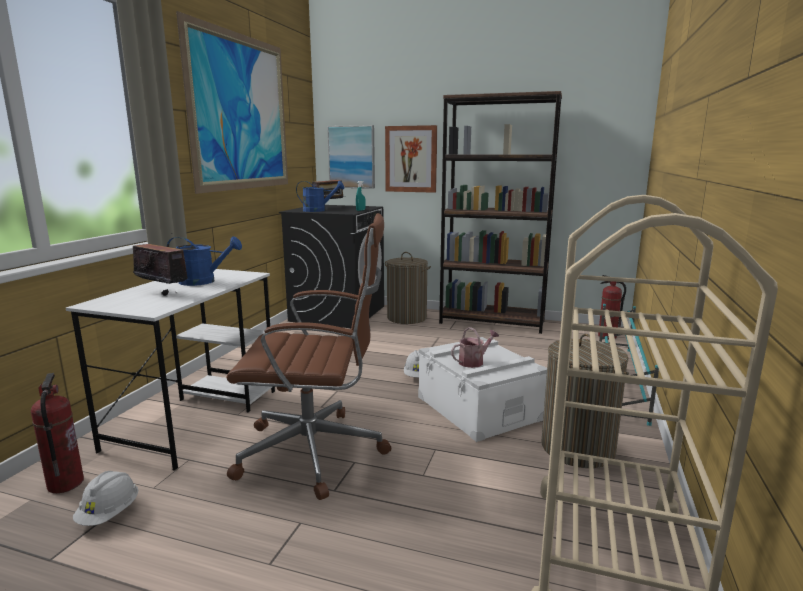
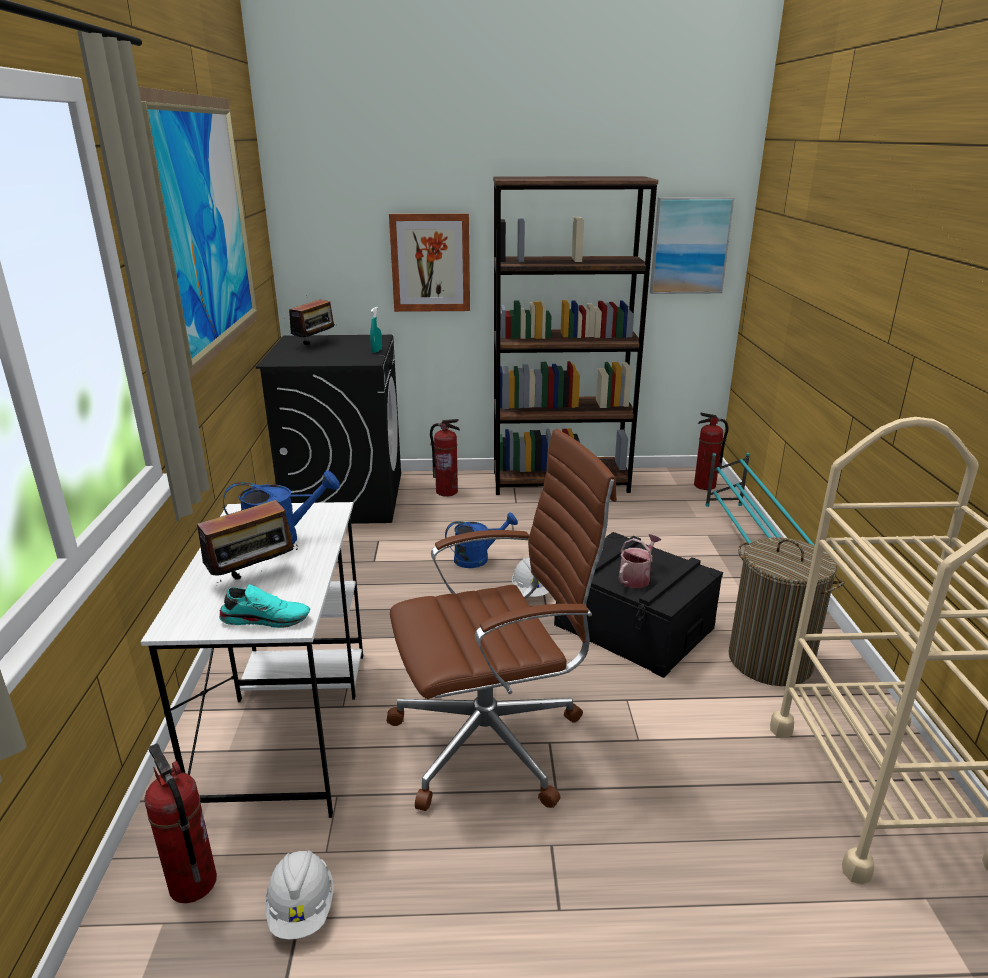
camera: 20 degrees left, 10 degrees up
(142, 307) = (266, 618): none -> turquoise shoe
(163, 293) = (254, 577): radio -> radio turned 135 degrees clockwise
(318, 210) = (315, 358): blue watering can -> blue watering can (478, 558)
(352, 157) = (335, 260): picture -> picture (690, 246)
(407, 318) = (447, 491): laundry basket -> fire extinguisher
(479, 408) = (634, 626): white storage box -> black storage box

